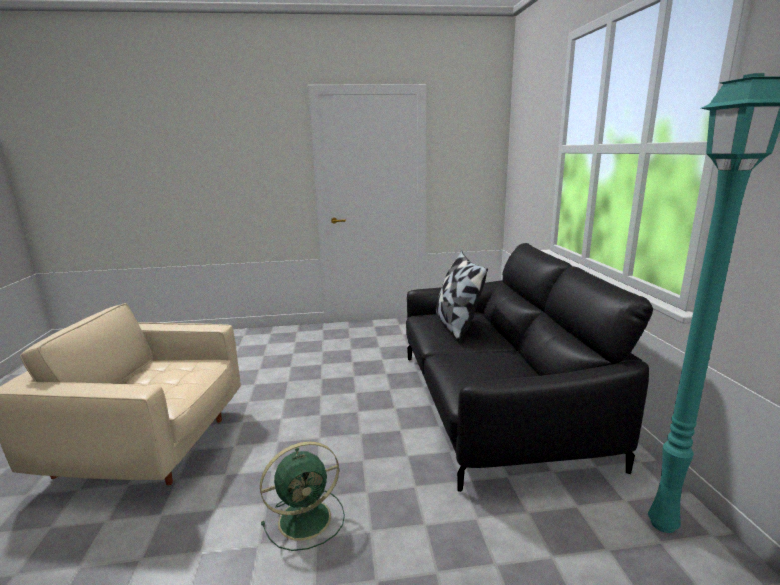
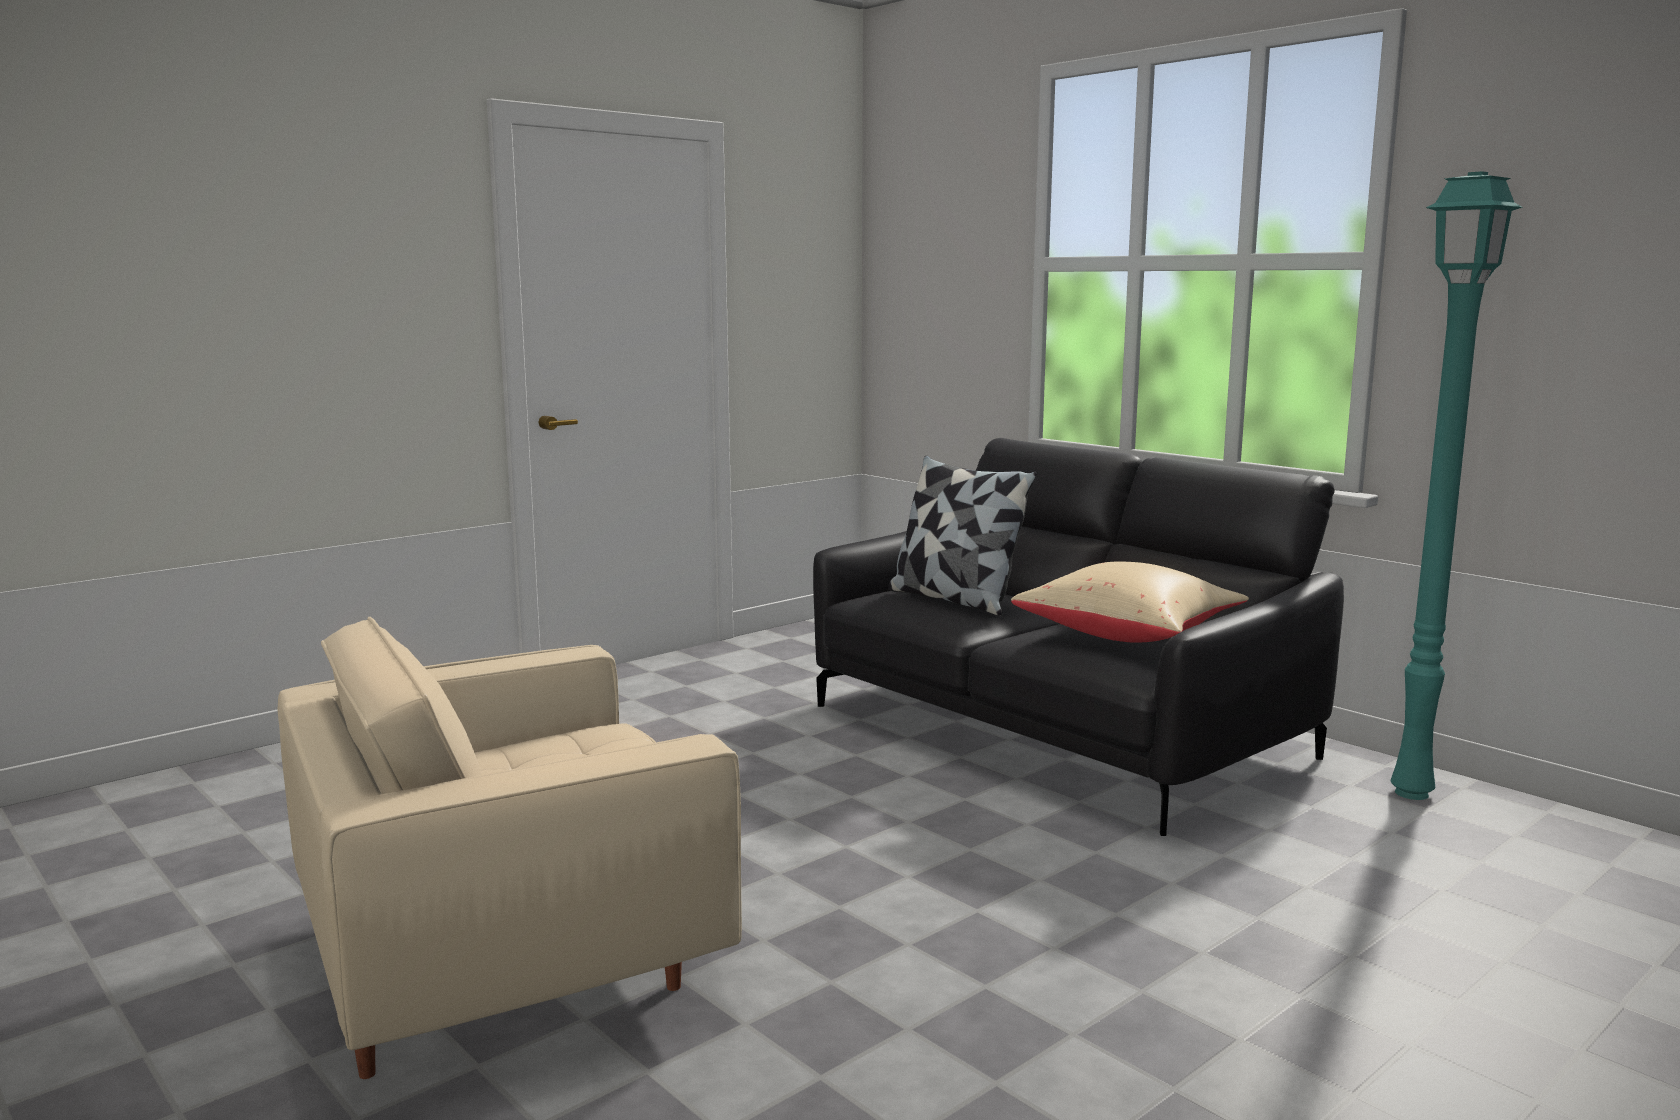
camera: 35 degrees left, 5 degrees down
(307, 518) = (1004, 935): green fan -> none
(502, 370) = (1130, 635): none -> beige pillow

